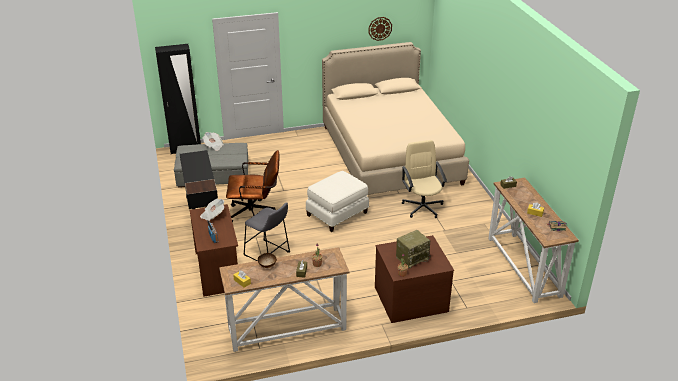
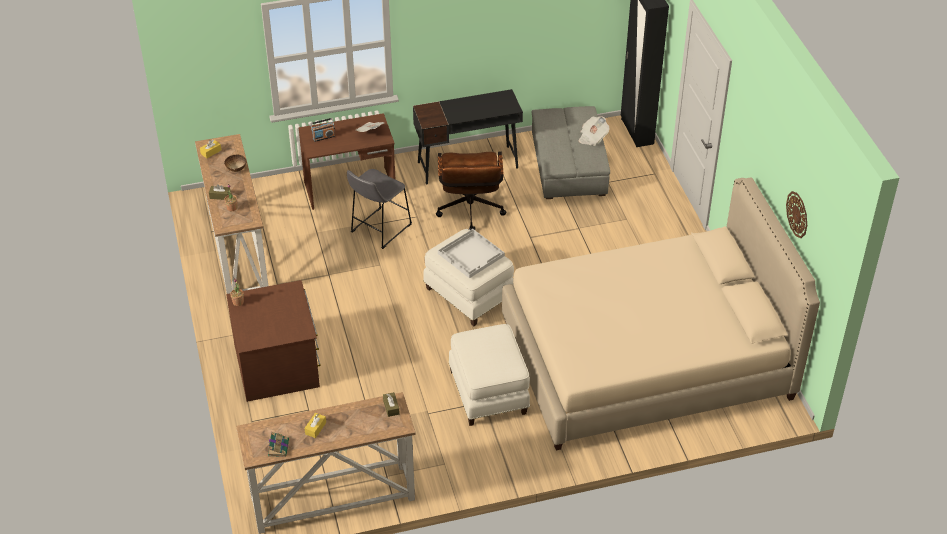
camera: 90 degrees right, 10 degrees up
(337, 182) = (471, 254): none -> white tray
(412, 258) = (268, 313): radio -> none
(422, 207) = (489, 391): beige office chair -> white ottoman

